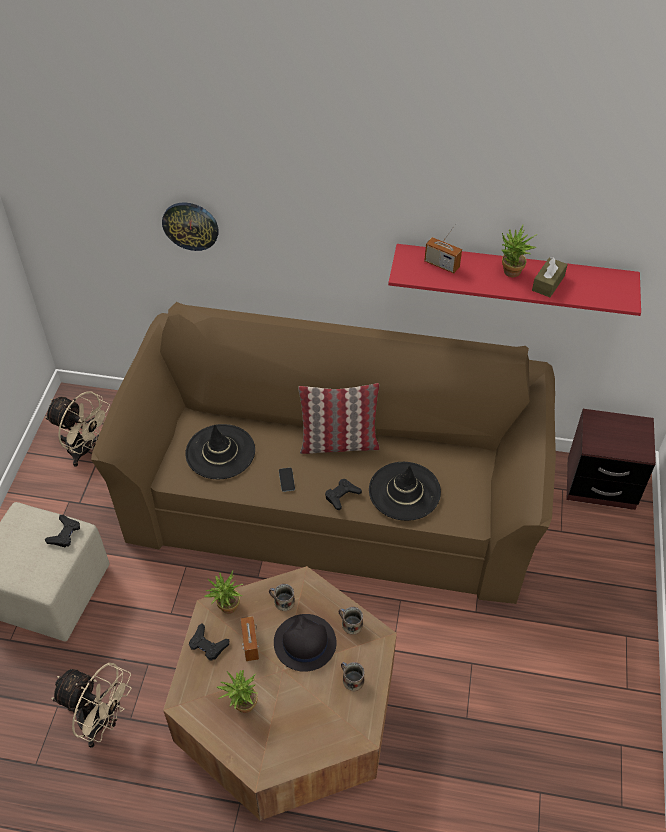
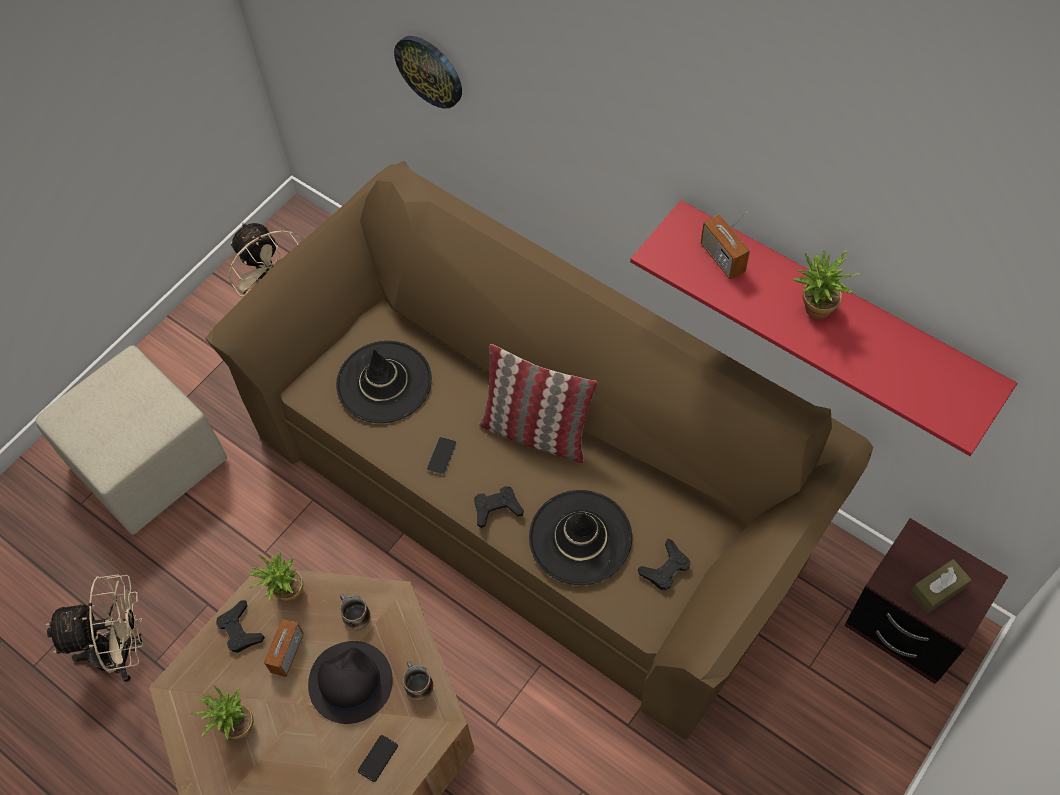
camera: 30 degrees right, 10 degrees up
(64, 533) = (161, 411): black game controller -> black game controller (665, 568)
(101, 723) = (122, 651): beige fan -> beige fan turned 60 degrees counterclockwise
(352, 680) = (378, 758): mug -> phone
(548, 283) = (860, 348): brown tissue box -> brown tissue box (937, 590)

